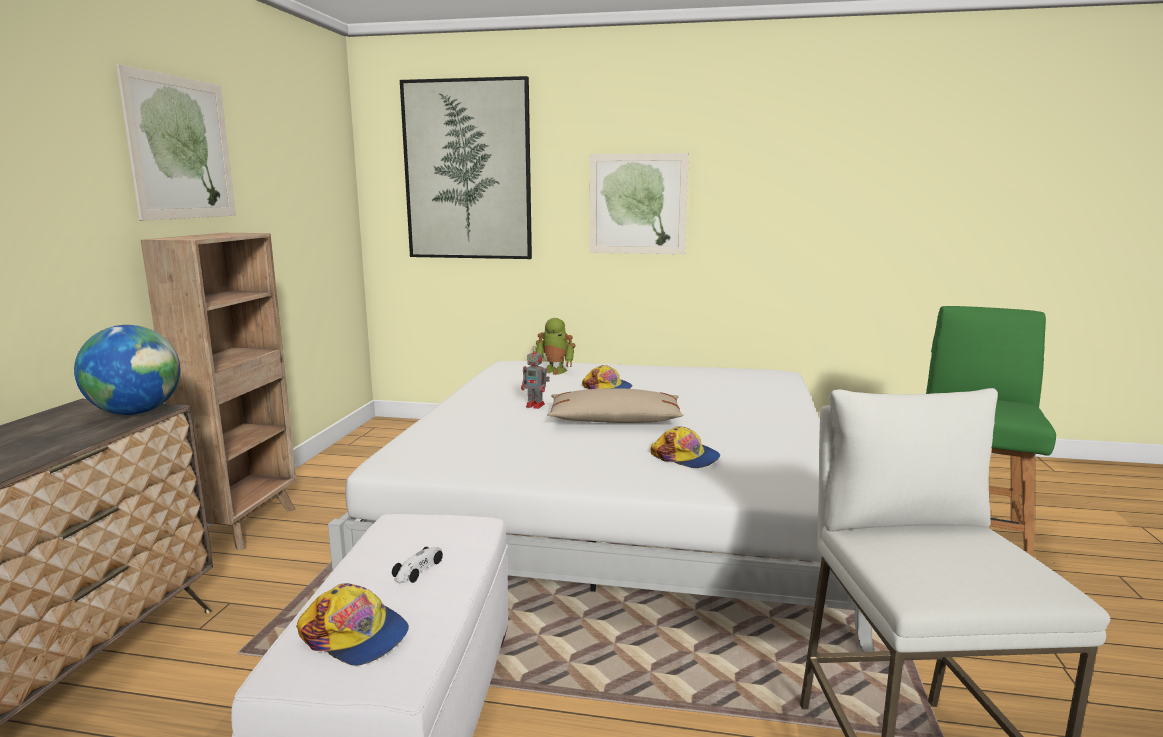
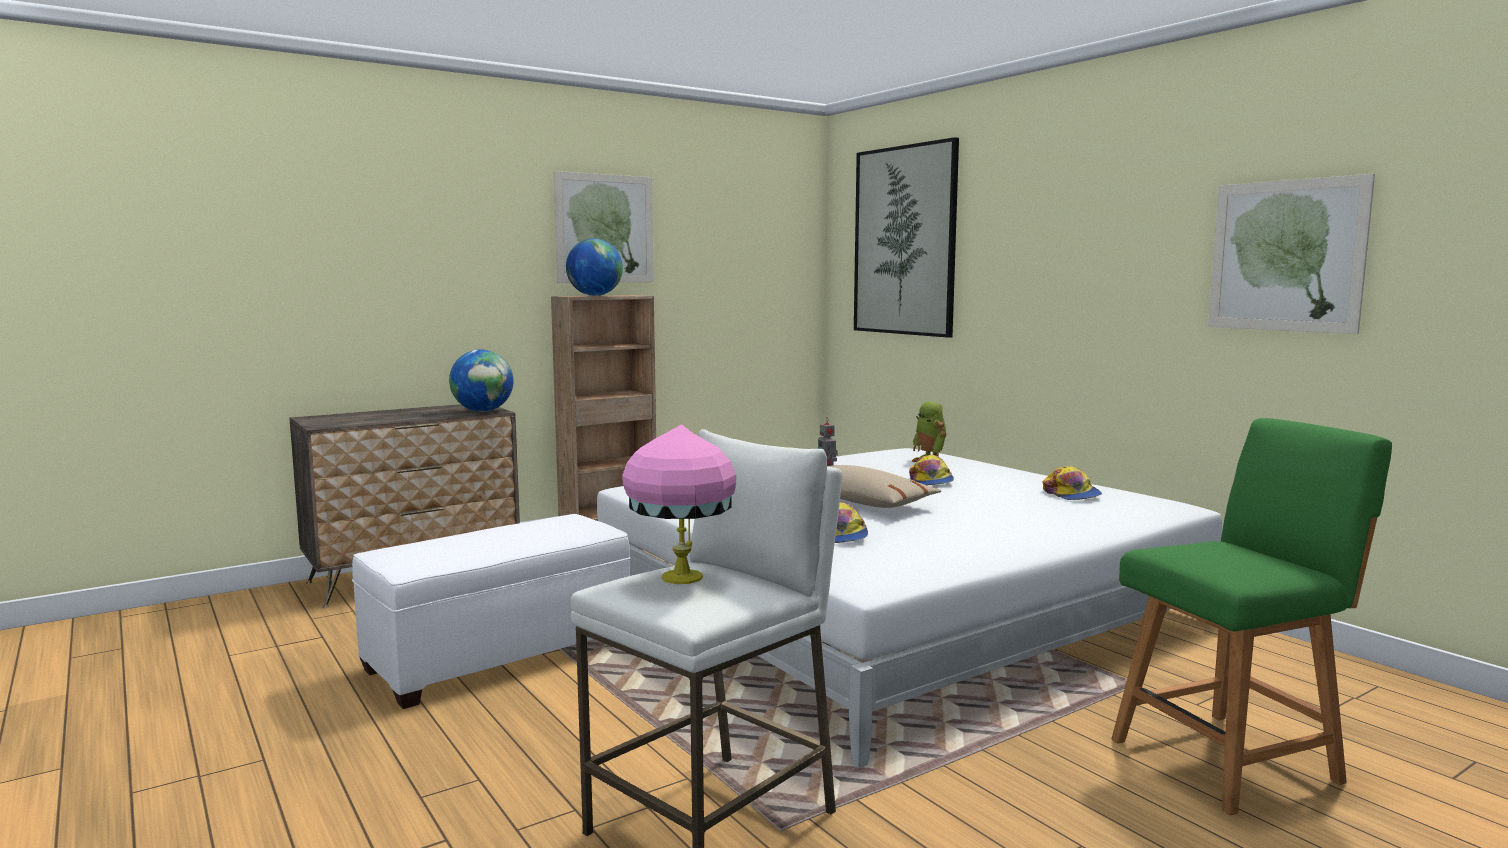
camera: 45 degrees right, 5 degrees down
(206, 236) = (595, 295): none -> globe
(355, 636) = (429, 549): cap -> cap (1072, 494)
(419, 569) = (518, 537): toy car -> none
(637, 204) = (1054, 276): picture -> picture (1286, 256)
(930, 553) = (680, 578): none -> pink table lamp

